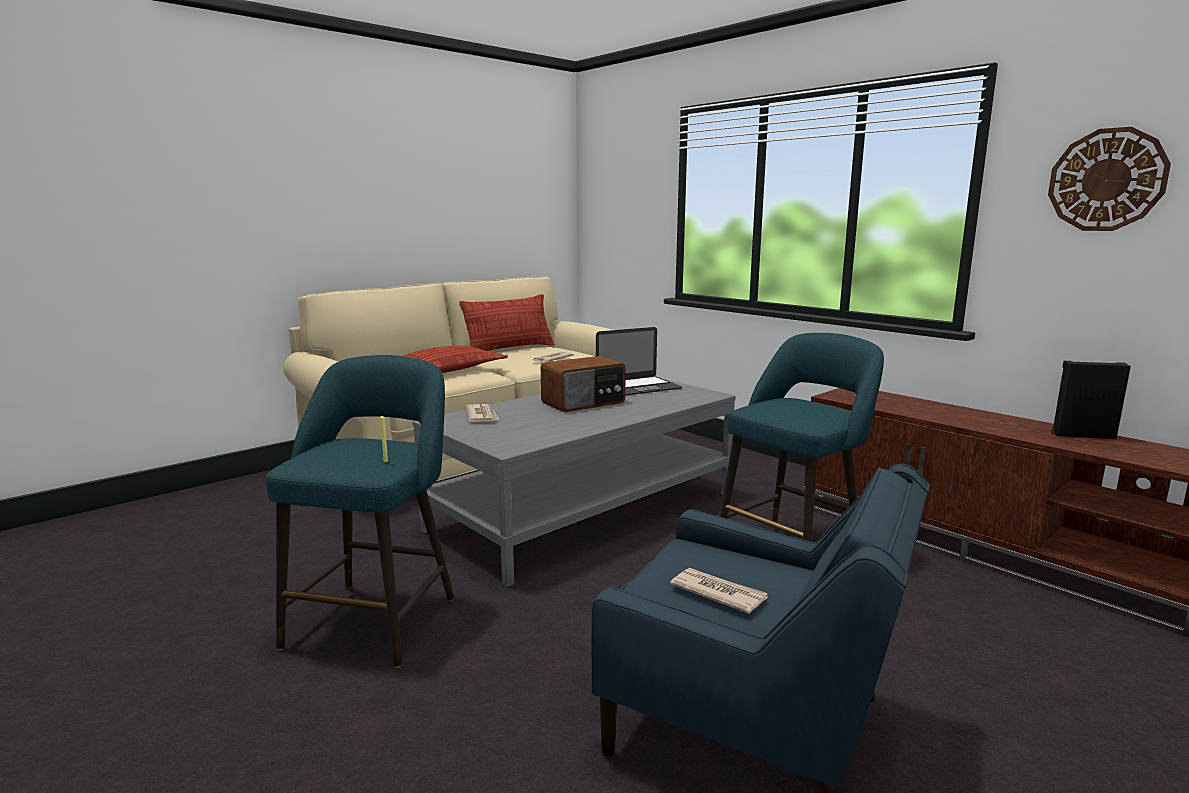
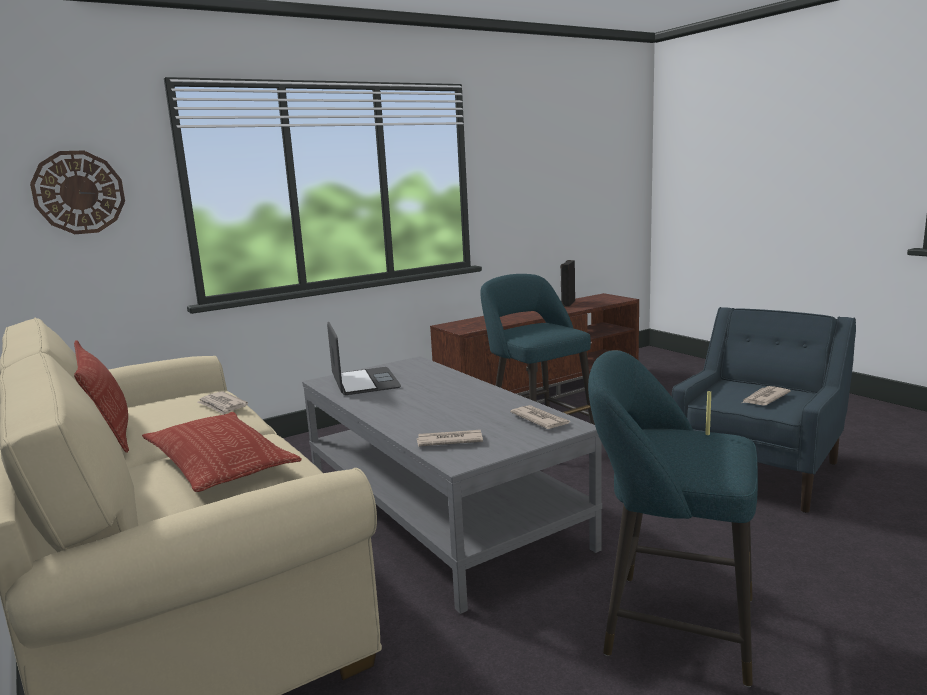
camera: 80 degrees left, 0 degrees up
(527, 438) = (540, 420): none -> newspaper
(584, 403) = (417, 400): radio -> none
(1106, 180) = (522, 162): wall clock -> wall clock (79, 192)

